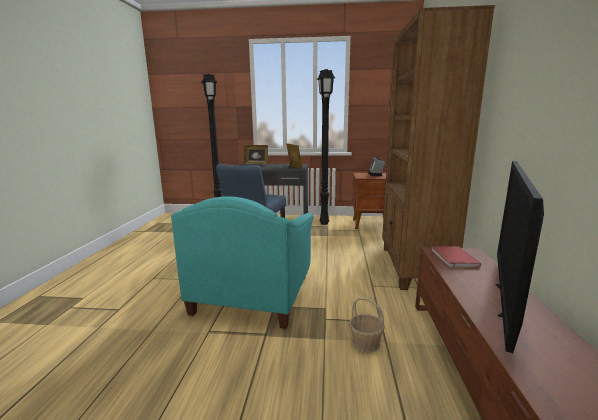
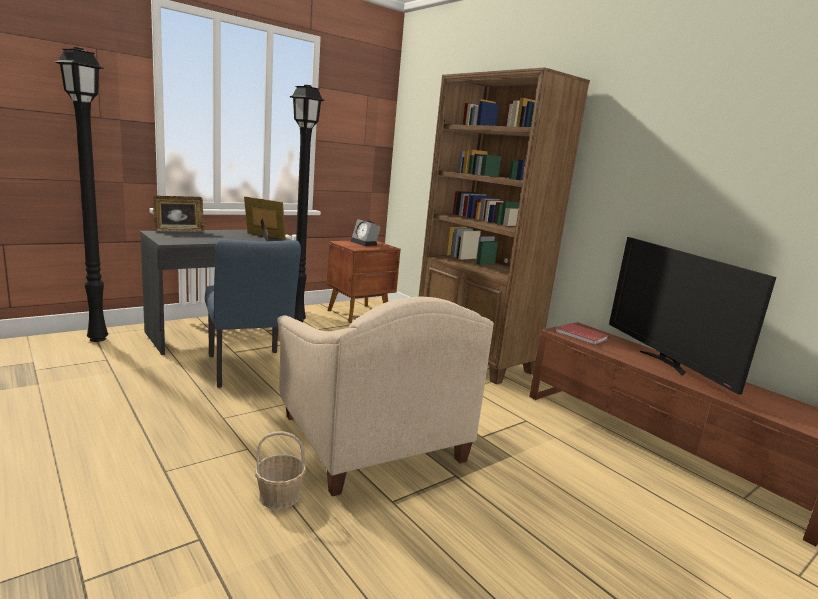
camera: 45 degrees left, 0 degrees up
(254, 295) = (369, 439): turquoise armchair -> beige armchair
(365, 343) = (545, 445): basket -> basket (279, 496)

